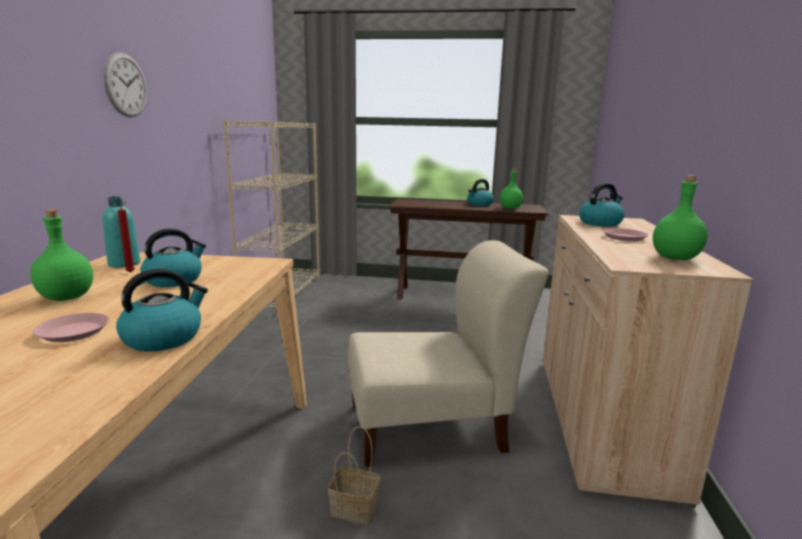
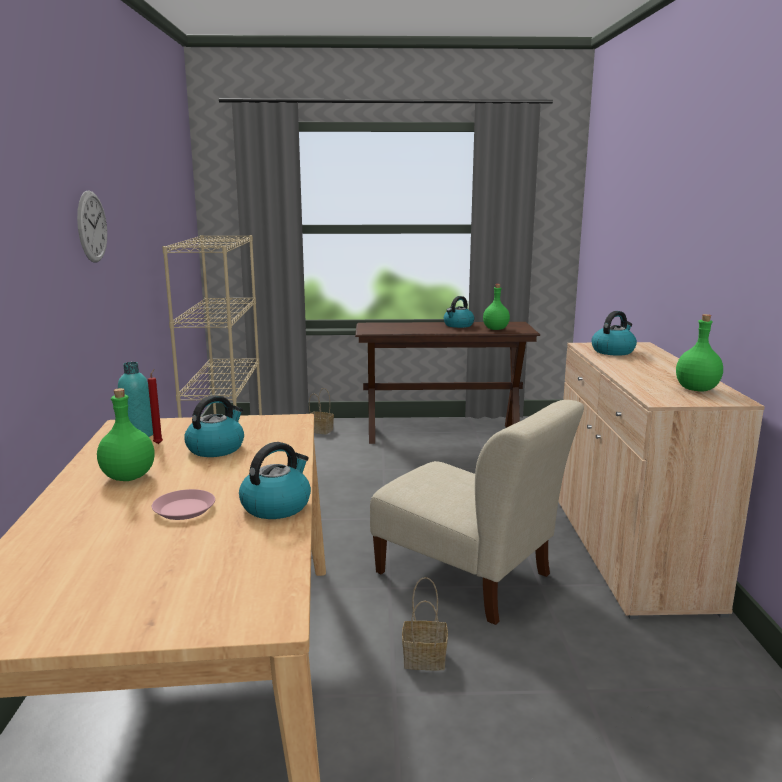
camera: 10 degrees left, 0 degrees up
(362, 285) = (319, 430): none -> basket
(433, 427) = (468, 577): beige chair -> beige chair turned 60 degrees clockwise
(624, 238) = (643, 369): pink plate -> none

